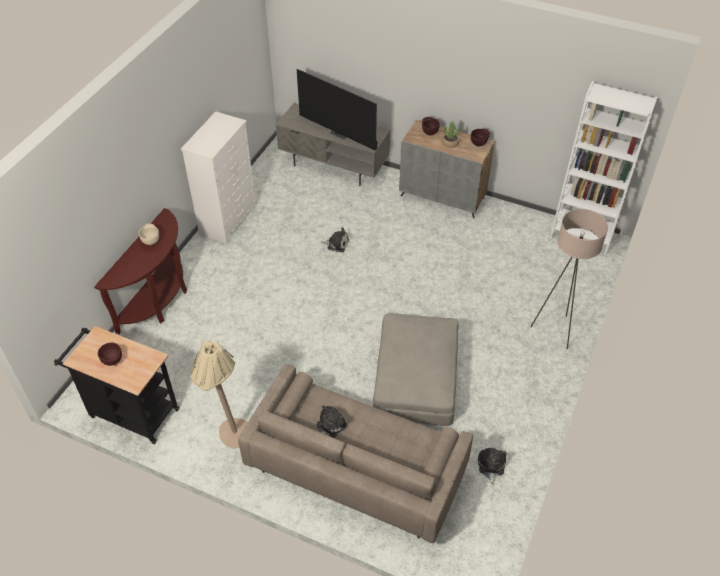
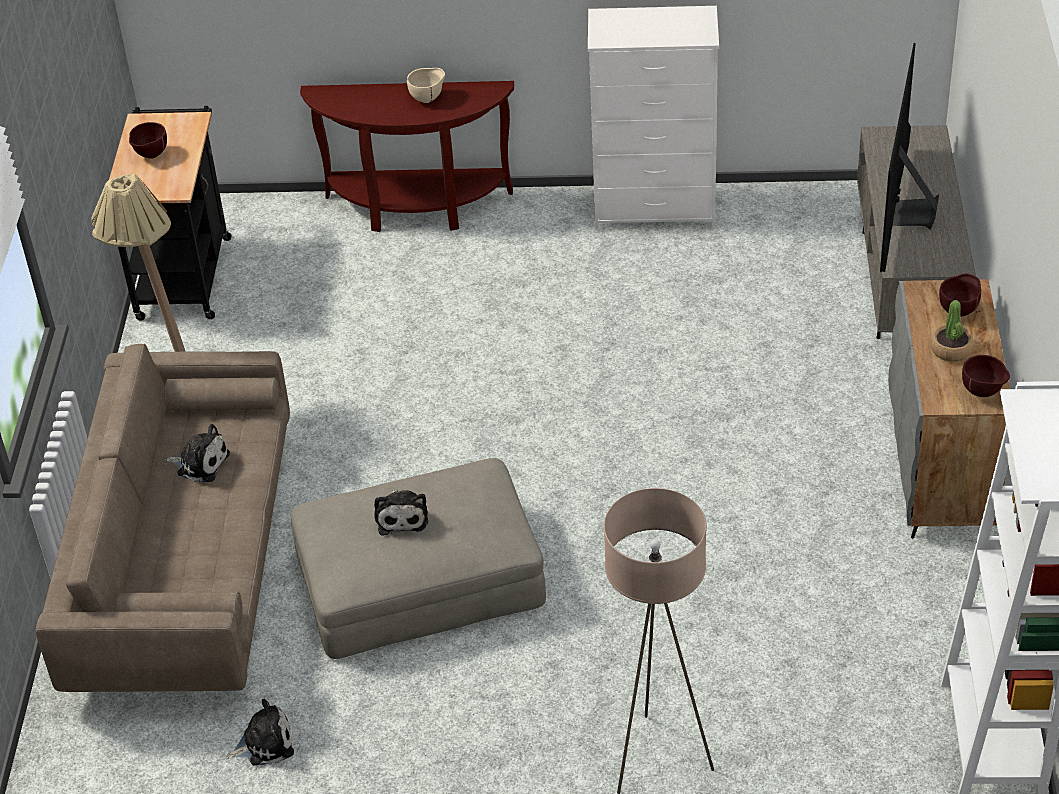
camera: 70 degrees right, 5 degrees down
(336, 244) = (688, 363): plush toy -> plush toy (401, 516)

